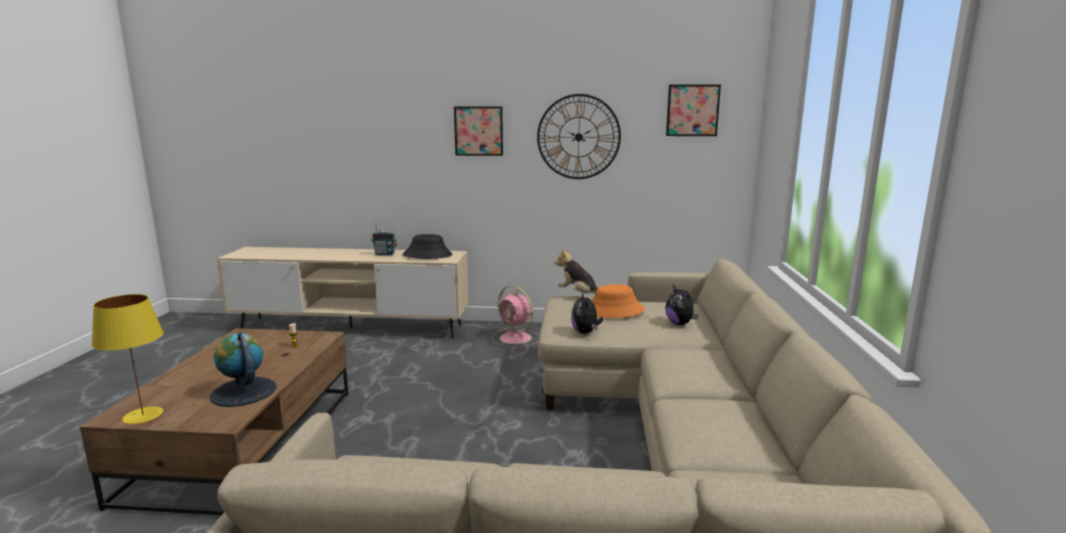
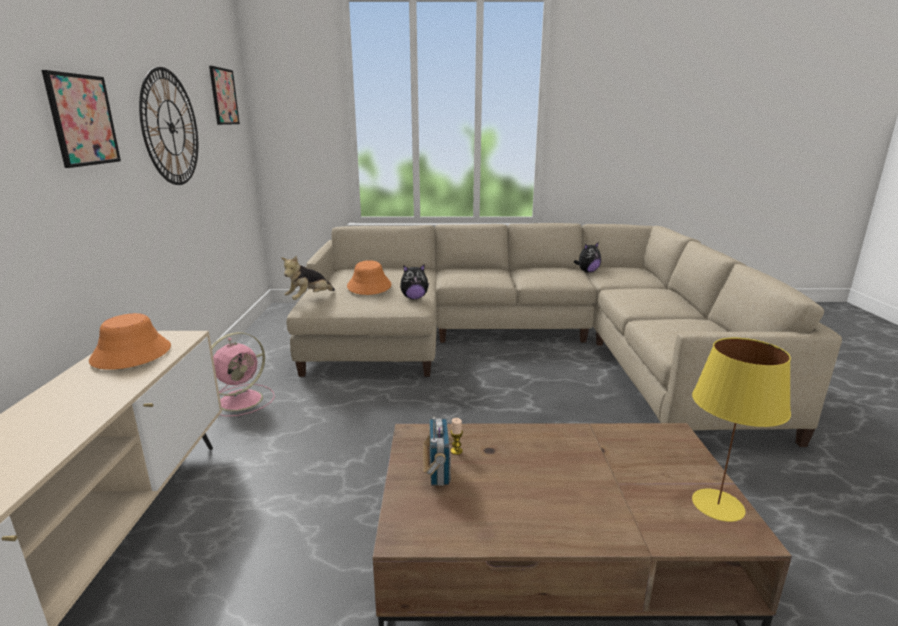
camera: 95 degrees left, 5 degrees up
(243, 392) = (610, 446): globe -> none
(385, 254) = (77, 393): radio -> radio (438, 474)
(427, 255) = (131, 354): black hat -> orange hat
(680, 323) = (400, 272): plush toy -> plush toy (587, 271)

